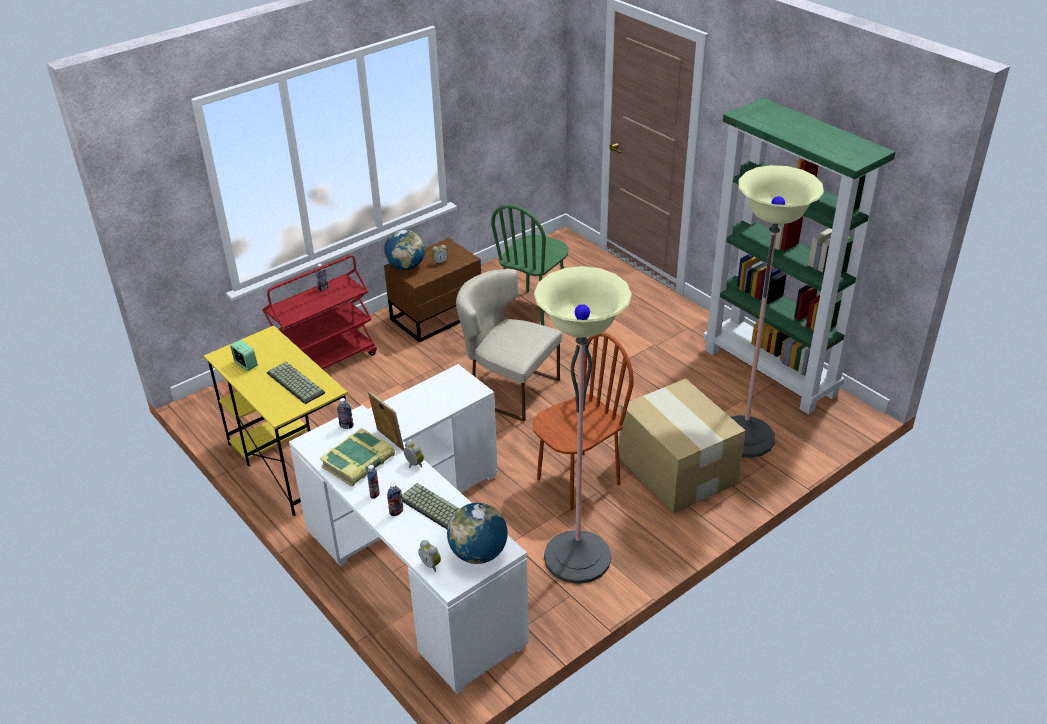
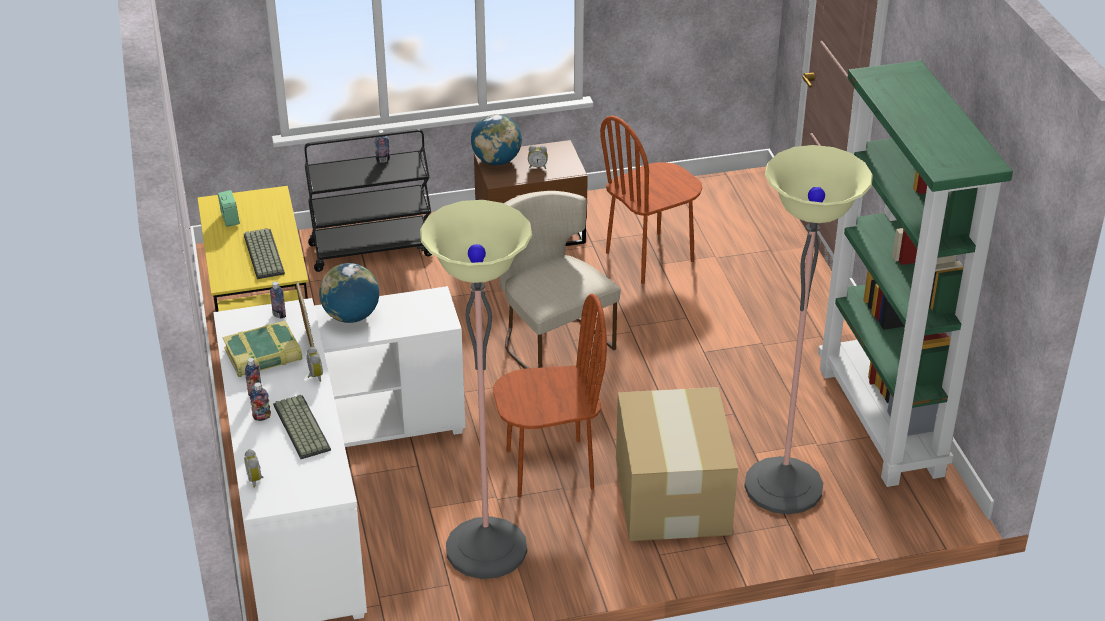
camera: 25 degrees right, 0 degrees up
(325, 363) = (372, 249): red cart -> black cart
(478, 554) = (308, 486): globe -> globe (351, 316)
(534, 309) = (650, 257): green chair -> brown chair

